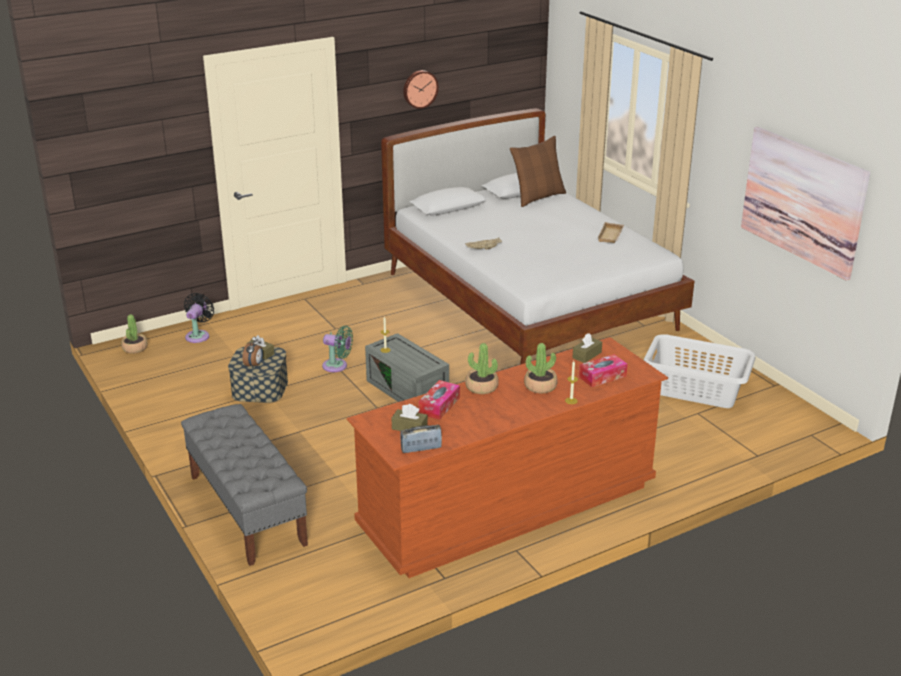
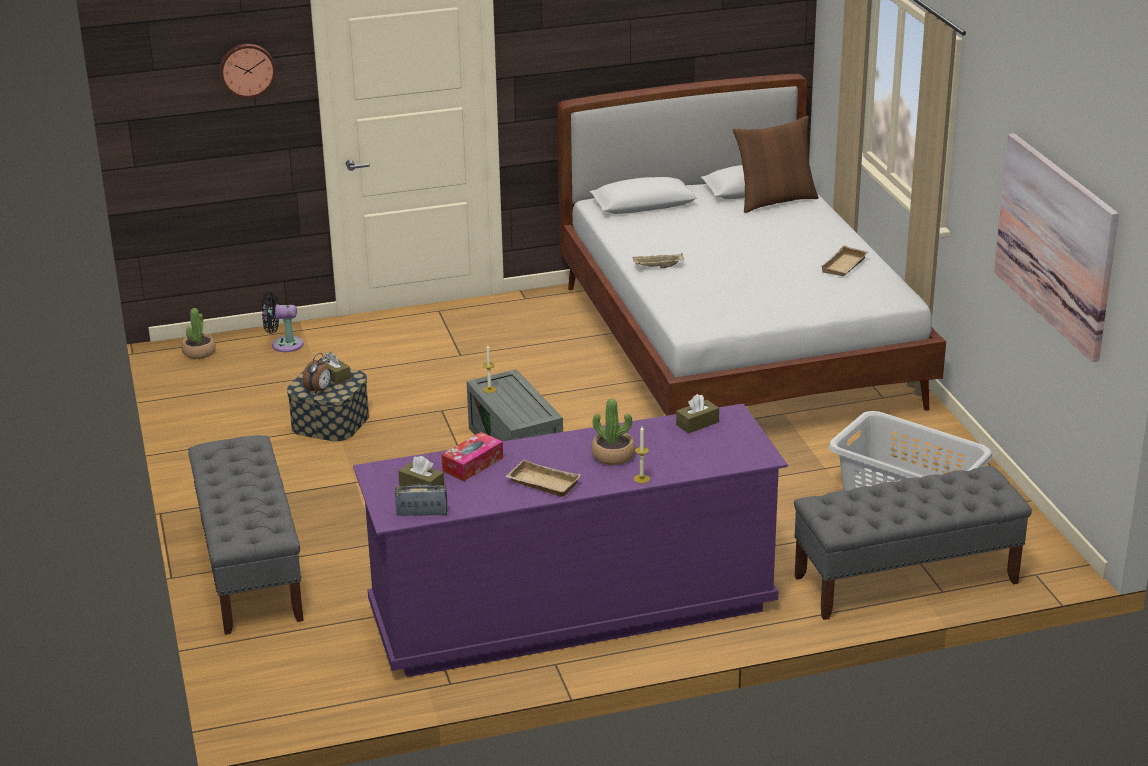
camera: 15 degrees right, 0 degrees up
(198, 335) = (283, 345): black fan -> black fan turned 120 degrees counterclockwise
(337, 366) = (440, 405): green fan -> none
(419, 89) = (617, 37): wall clock -> wall clock (247, 69)
(481, 387) = (538, 448): potted plant -> none
(499, 414) = (541, 484): none -> beige tray
(508, 506) = (572, 610): brown dresser -> purple dresser
(602, 376) = (701, 453): tissue box -> none
(728, 451) = (905, 580): none -> grey bench

